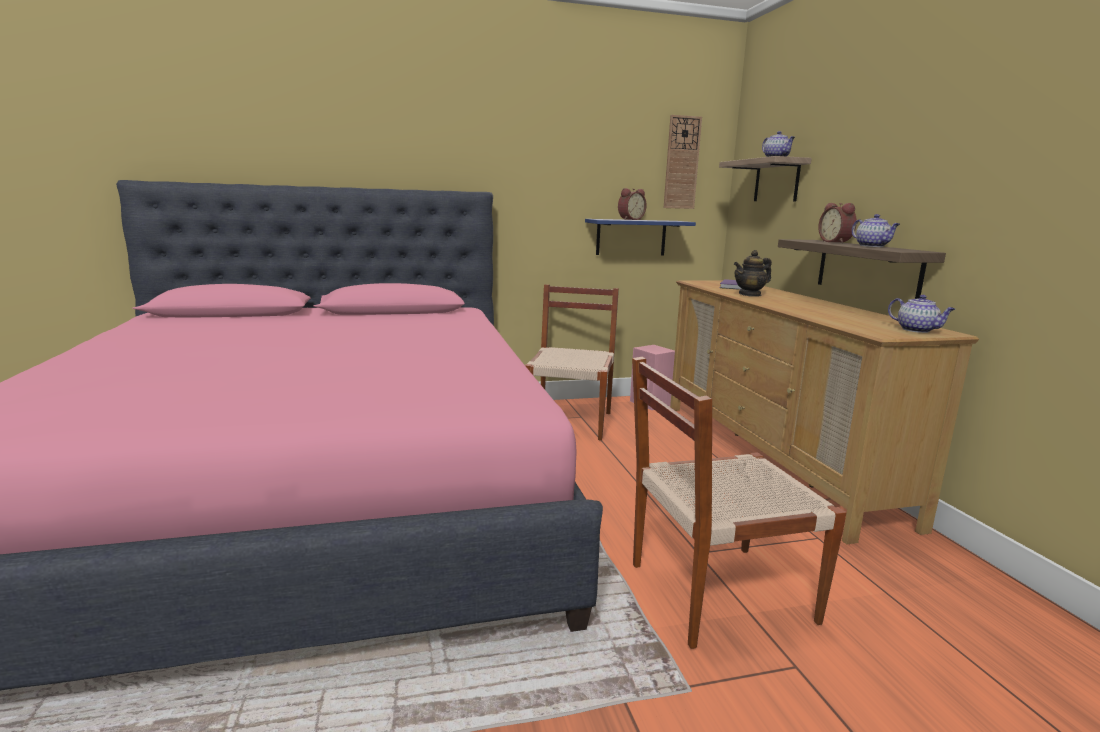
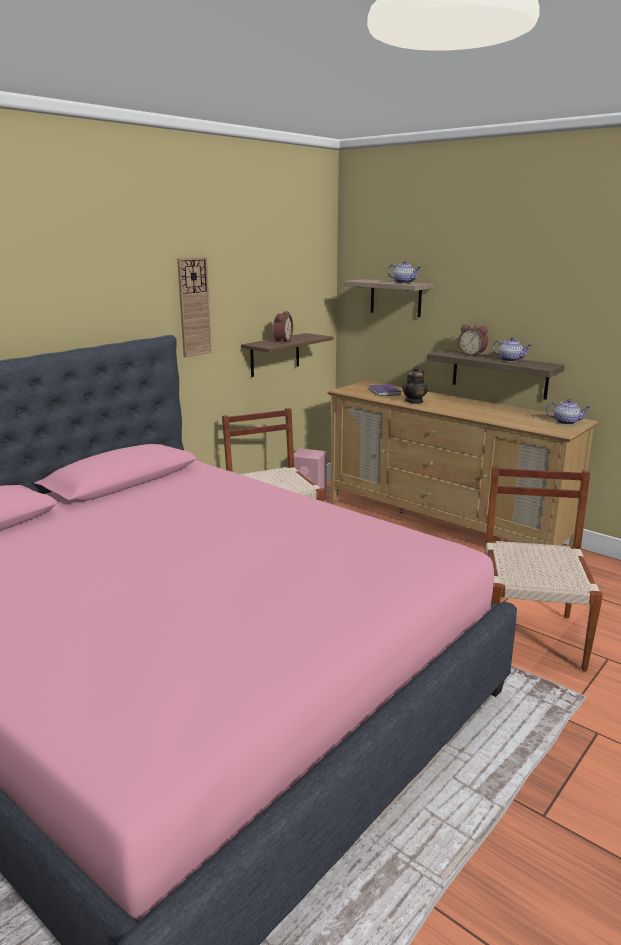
camera: 35 degrees left, 5 degrees up
(631, 237) = (275, 355): blue shelf -> brown shelf
(681, 163) = (305, 280): wall clock -> wall clock (194, 307)
(715, 594) = (529, 636): chair -> chair turned 150 degrees clockwise

